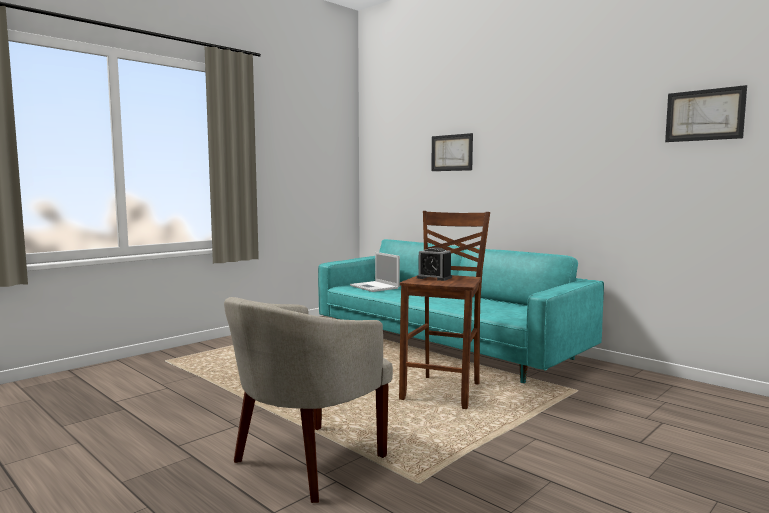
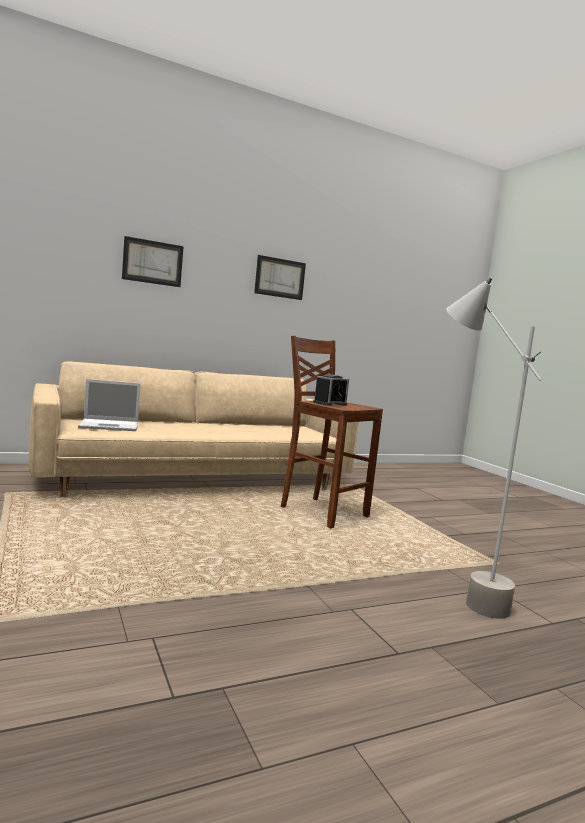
camera: 70 degrees left, 0 degrees up
(307, 462) = (458, 592): beige armchair -> grey floor lamp
(445, 345) = (195, 479): turquoise sofa -> beige sofa
(704, 115) = (372, 280): picture -> picture (280, 278)

